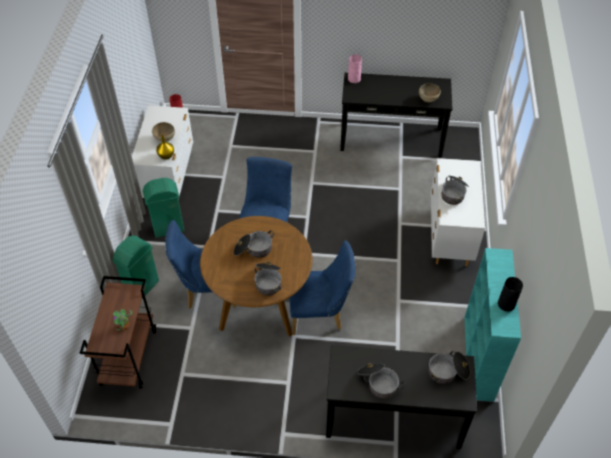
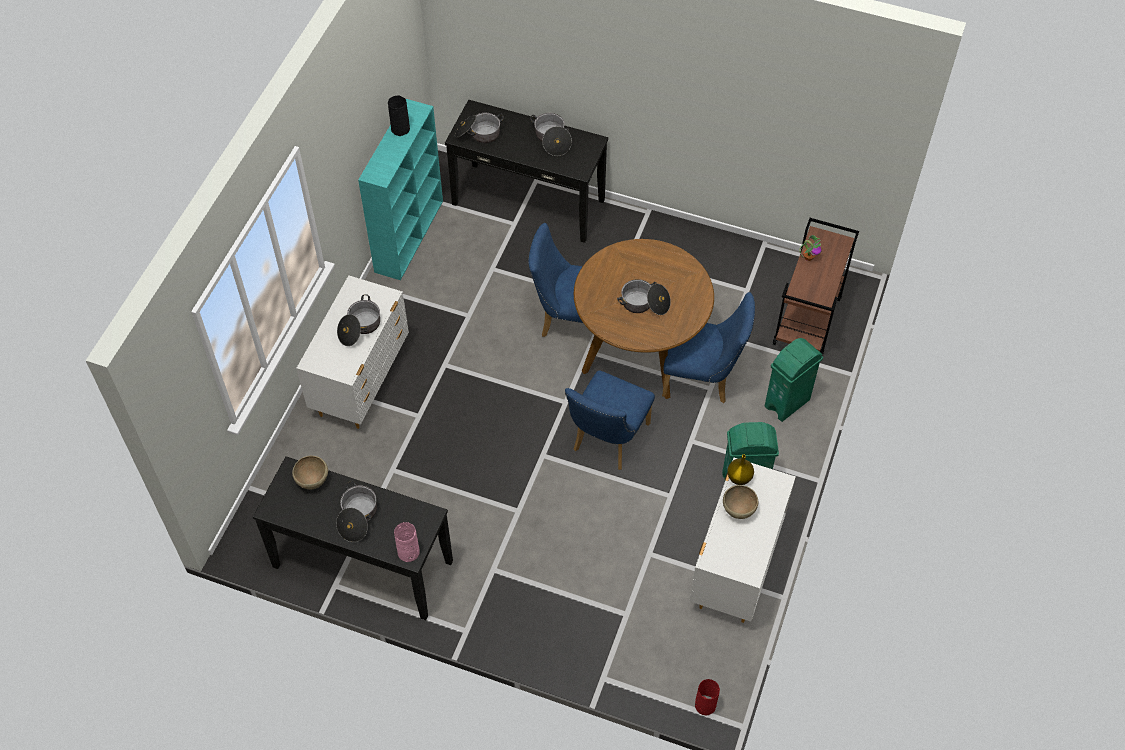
camera: 165 degrees left, 5 degrees up
(268, 281) = (636, 262): cooking pot -> cooking pot (357, 517)

